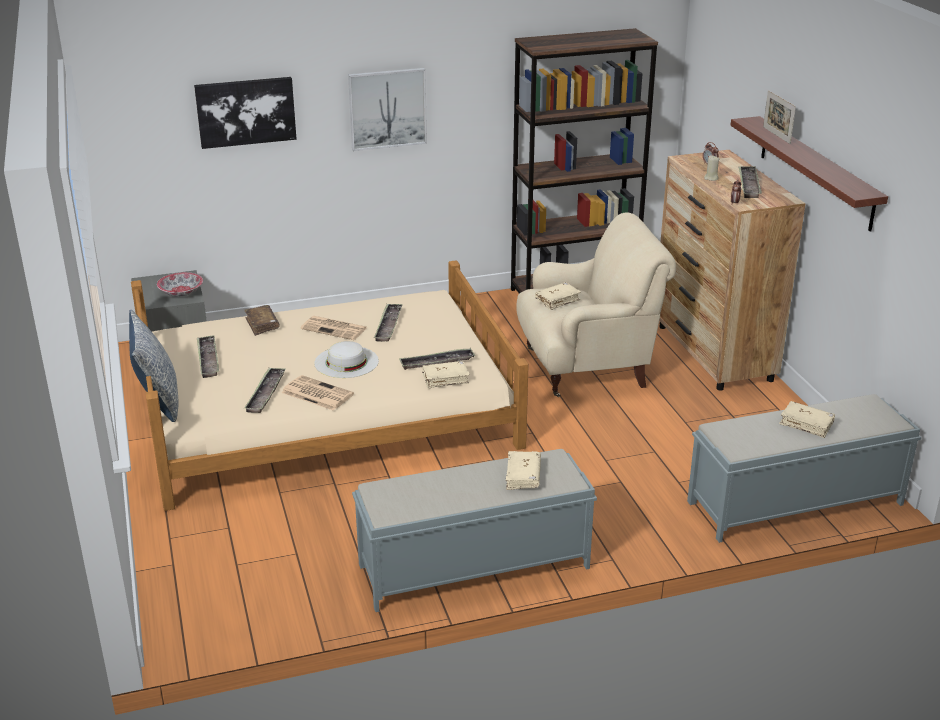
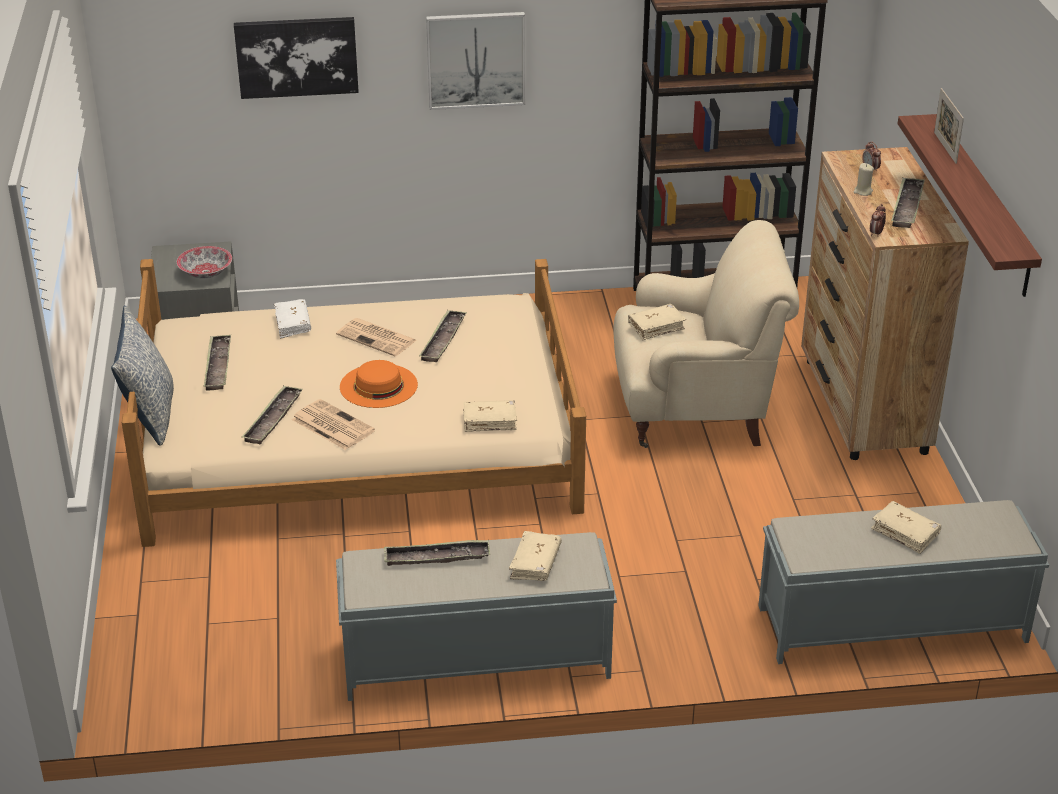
camera: 10 degrees right, 5 degrees up
(262, 324) = (293, 324): brown book -> white book
(346, 362) = (378, 385): white hat -> orange hat
(437, 362) = (486, 397): tray -> tray (437, 557)

